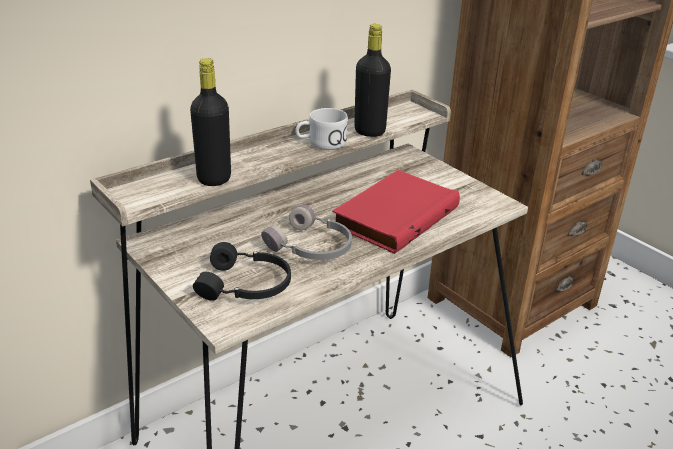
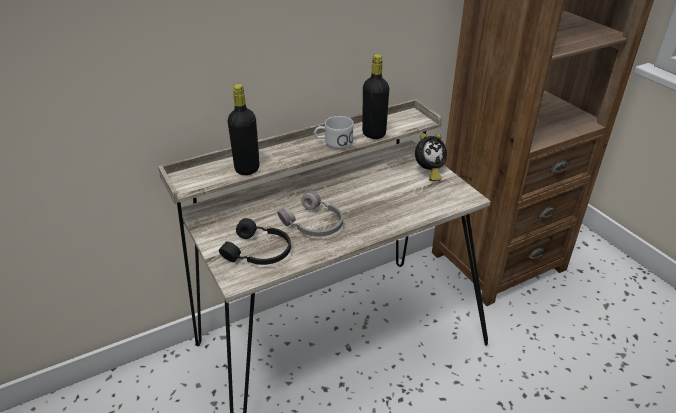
camera: 10 degrees right, 5 degrees up
(394, 215) = (383, 202): red book -> none
(441, 178) = (428, 172): none -> alarm clock

